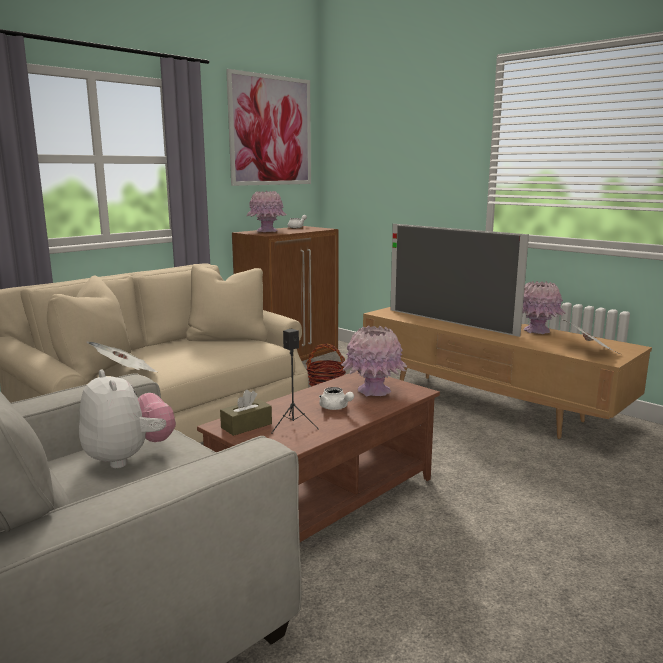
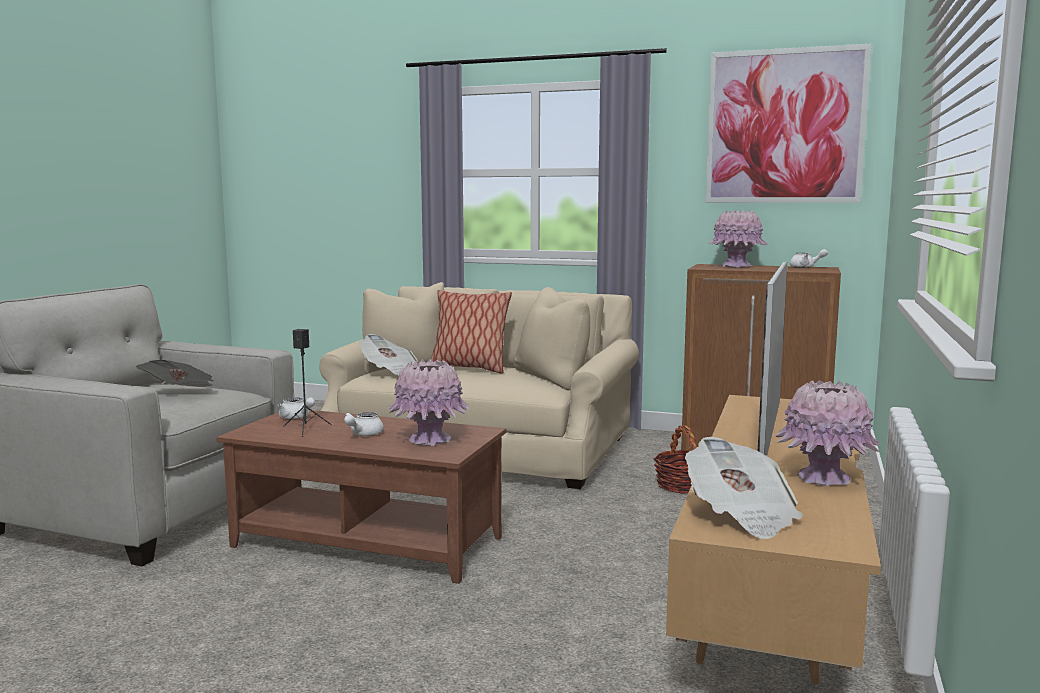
camera: 65 degrees right, 5 degrees down
(128, 457) = (181, 394): plush toy -> newspaper
(167, 350) = (469, 369): none -> pillow
(246, 426) = (296, 418): brown tissue box -> white teapot

